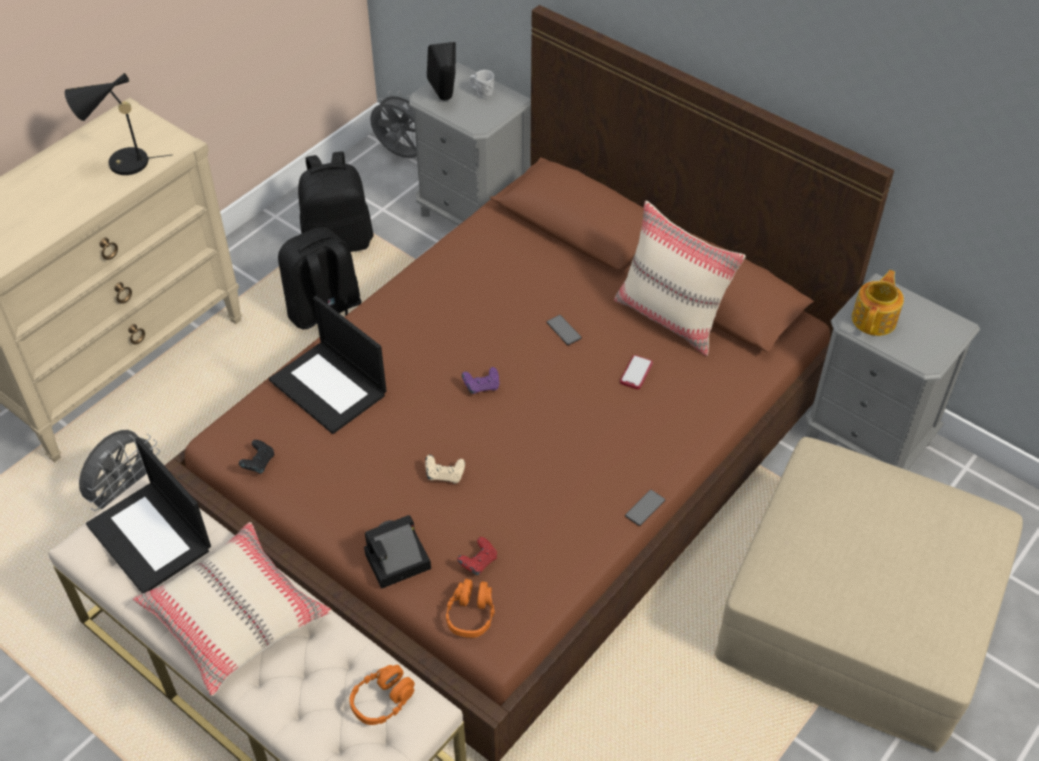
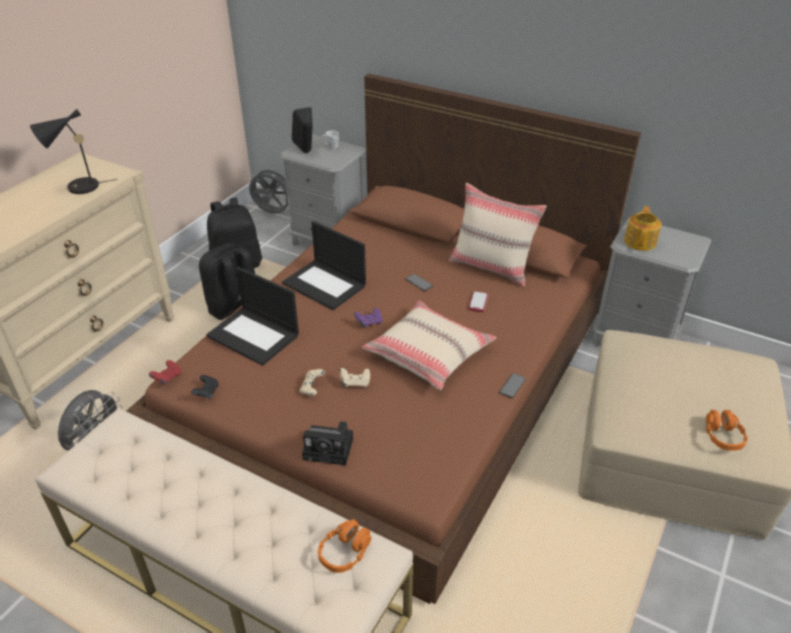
camera: 10 degrees left, 10 degrees down
(151, 537) = (125, 454): laptop -> laptop (325, 284)
(236, 617) = (206, 505): beige pillow -> beige pillow (429, 353)
(389, 475) = (312, 388): none -> beige game controller
(395, 563) = (331, 448): camera -> camera turned 135 degrees counterclockwise
(471, 614) = (400, 477): orange headphones -> orange headphones (722, 436)
(478, 562) = (396, 439): red game controller -> red game controller (167, 378)

